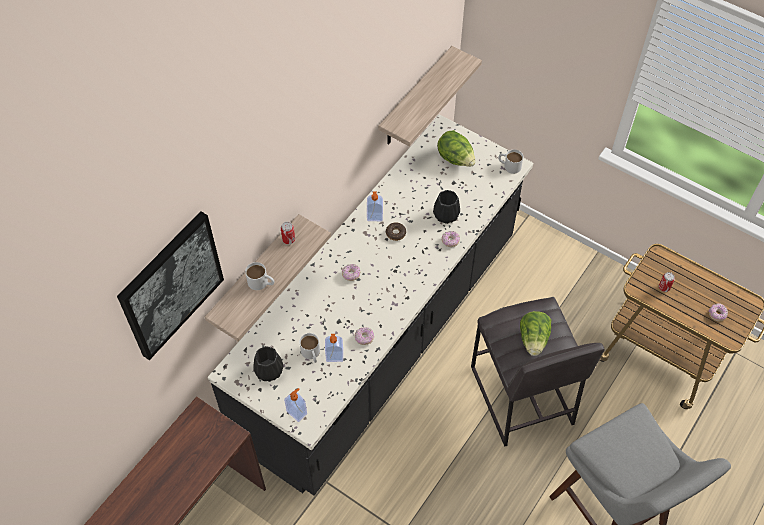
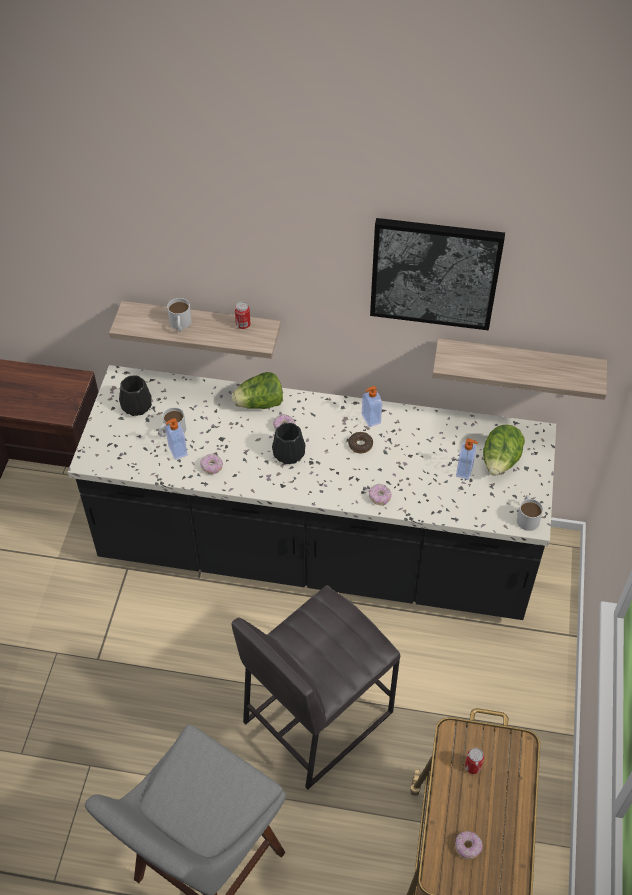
camera: 65 degrees right, 5 degrees down
(171, 285) = (80, 222): picture -> picture (434, 273)
(297, 412) = (100, 446): soap dispenser -> soap dispenser (465, 471)
(445, 215) = (413, 480): black vase -> black vase (288, 453)
(533, 340) = (321, 647): lettuce -> lettuce (259, 404)

